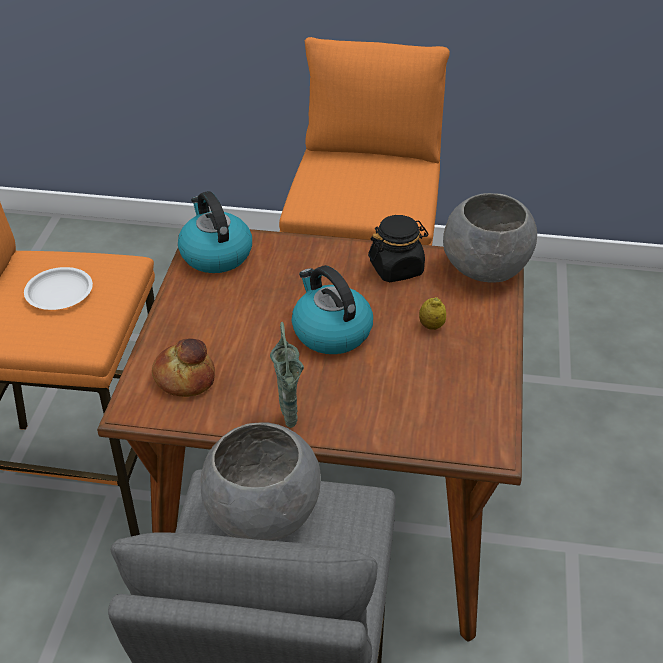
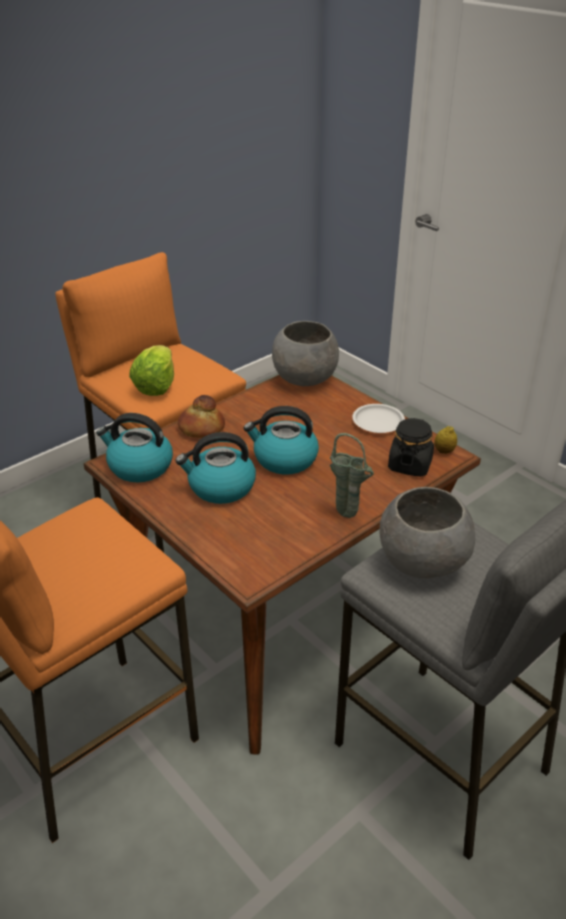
camera: 50 degrees left, 5 degrees down
(59, 293) = (78, 555): white plate -> white plate (378, 422)
(185, 378) = (249, 540): bread -> bread (201, 428)
(240, 317) = (220, 487): none -> kettle
(337, 190) = (156, 386): none -> lettuce
(396, 268) = (260, 406): black jar -> black jar (410, 465)
(431, 326) = (328, 422): lemon -> lemon (444, 451)

